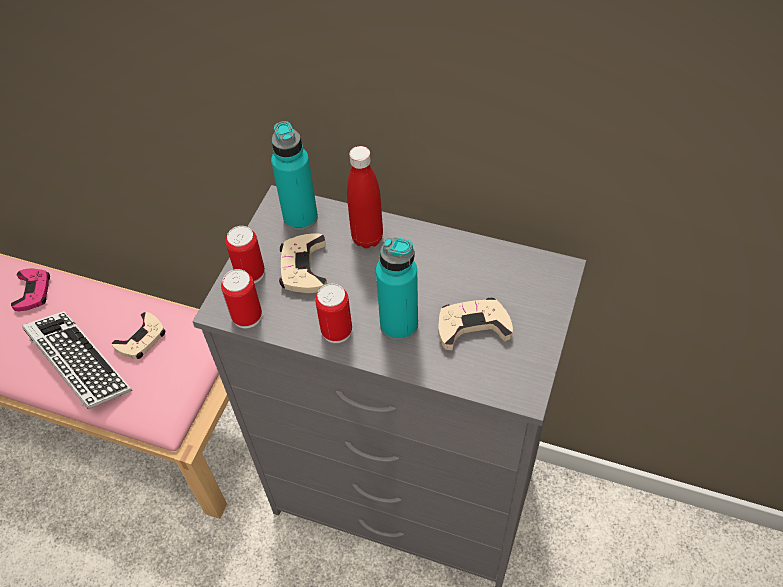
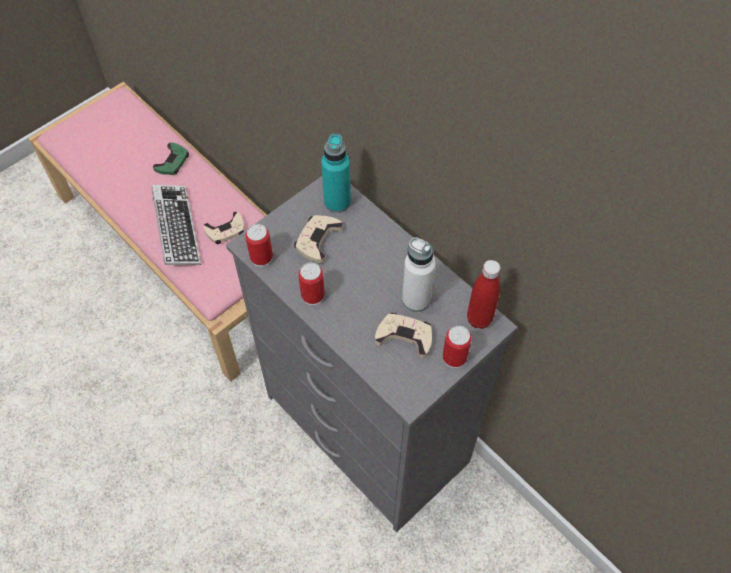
camera: 25 degrees right, 5 degrees up
(33, 292) = (172, 162): pink game controller -> green game controller
(250, 273) = (281, 228): can -> can (454, 357)
(367, 238) = (373, 238): red bottle -> red bottle (479, 319)
(399, 325) = (356, 311): turquoise bottle -> none
(458, 281) = (416, 299): none -> white bottle

